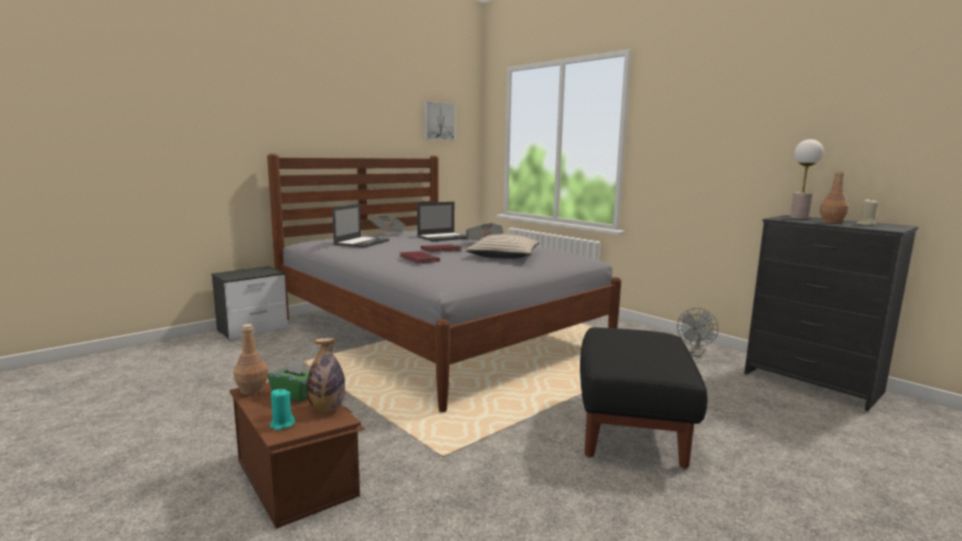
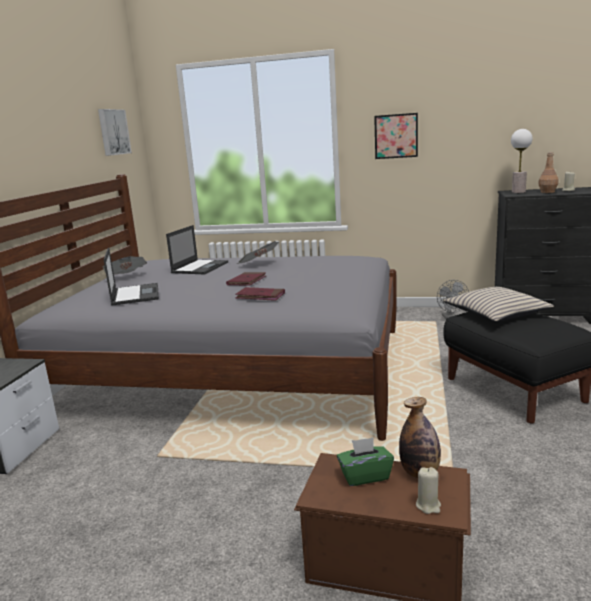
camera: 35 degrees left, 5 degrees up
(252, 390) = (319, 492): brown bottle -> none
(282, 424) = (428, 505): turquoise candle -> beige candle
(503, 255) = (314, 272): beige pillow -> beige pillow (495, 313)
(679, 141) = (396, 136): none -> picture

